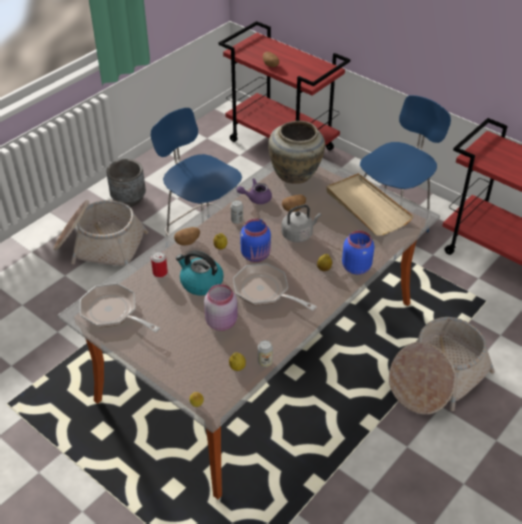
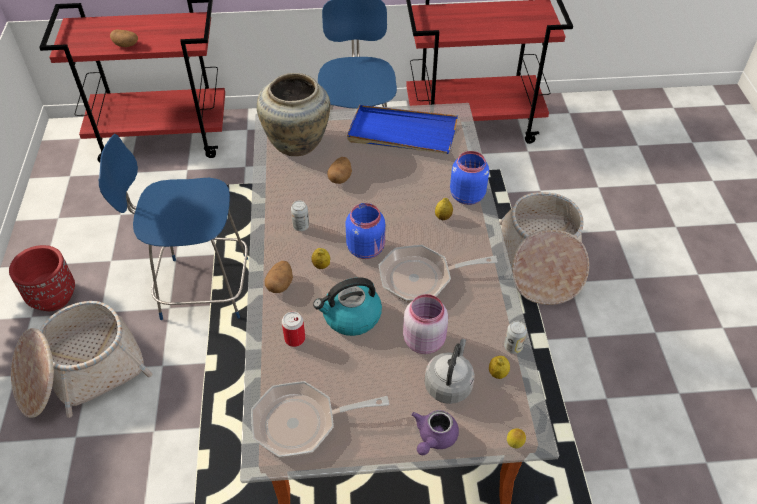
camera: 45 degrees left, 5 degrees up
(129, 199) = (53, 297): grey planter -> red planter
(256, 198) = (290, 191): purple teapot -> purple teapot (434, 438)
(298, 234) = (377, 200): grey kettle -> grey kettle (449, 384)
(366, 207) = (402, 133): beige tray -> blue tray

